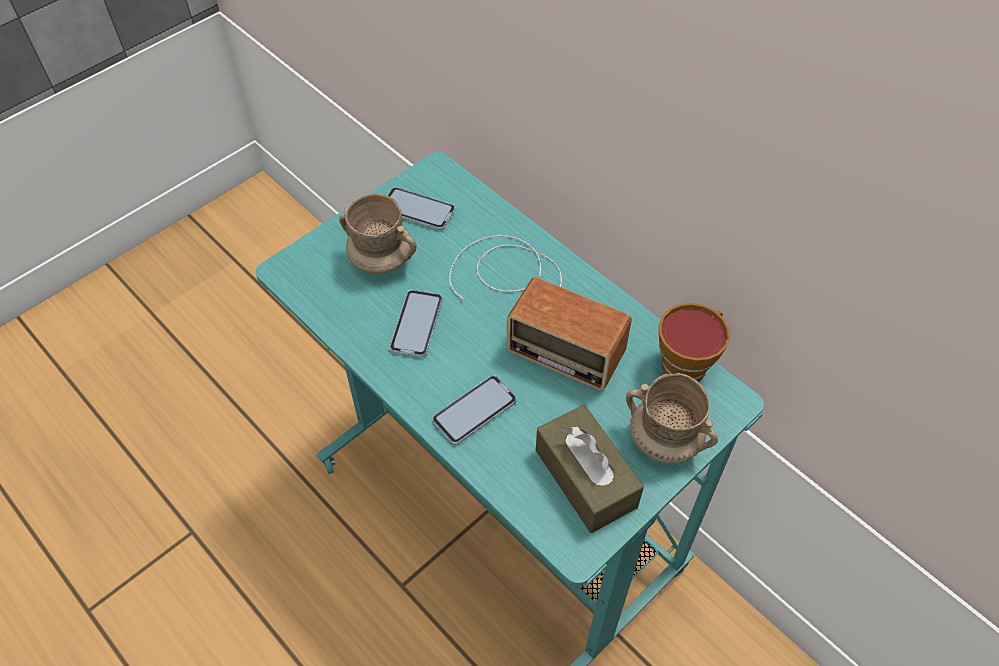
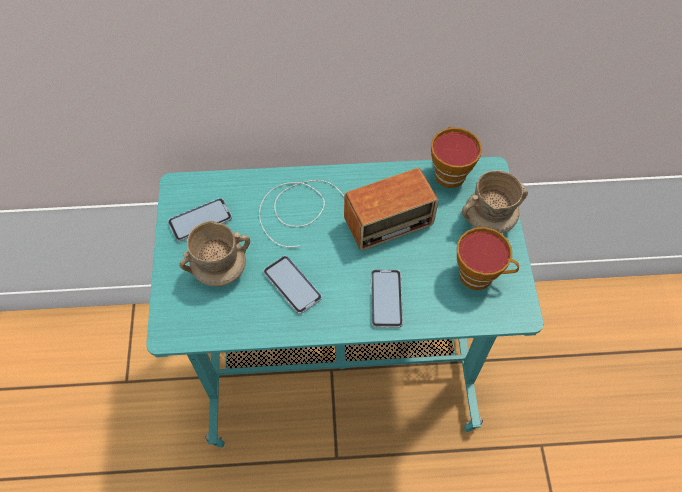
camera: 50 degrees left, 5 degrees up
(585, 478) = (480, 275): brown tissue box -> cup

